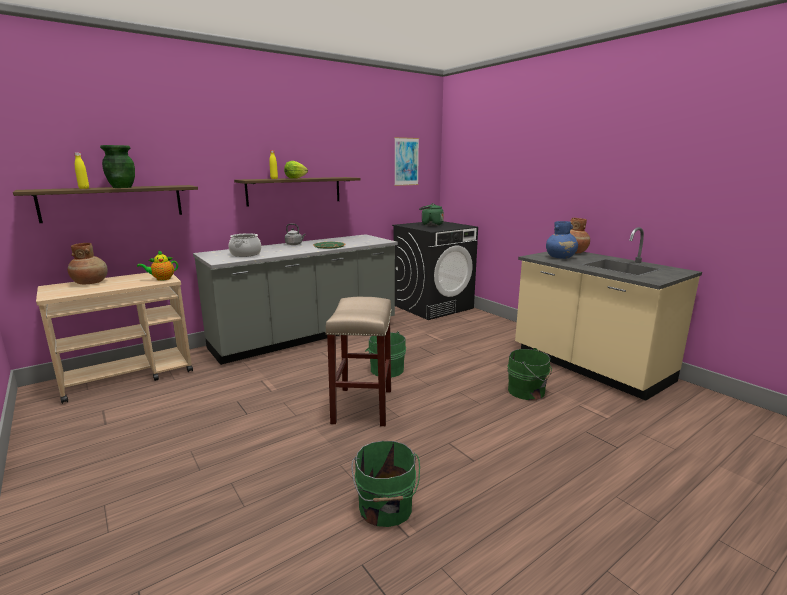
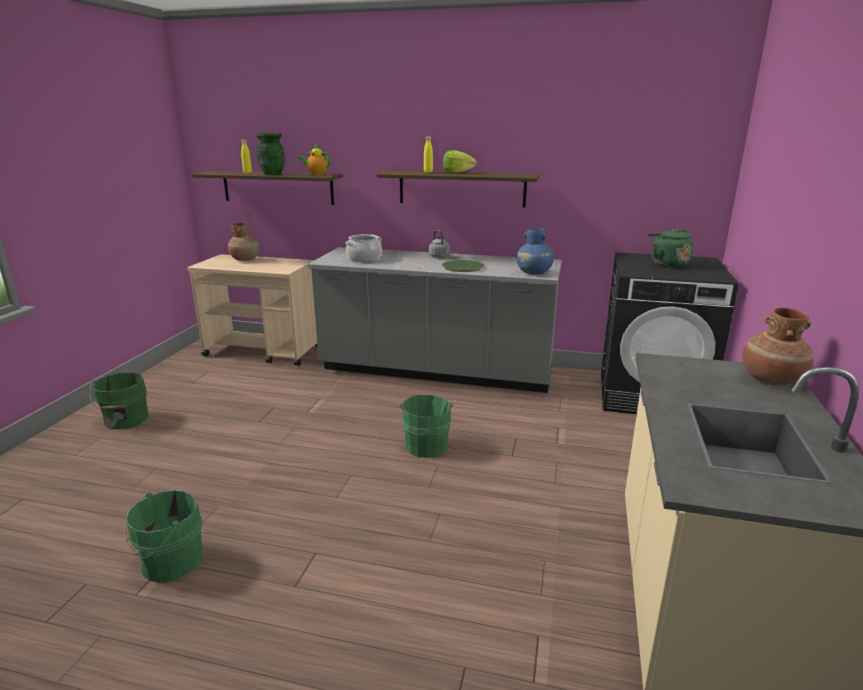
camera: 50 degrees right, 5 degrees up
(161, 279) = (285, 268): teapot -> teapot (316, 174)
(362, 405) = (333, 467): beige stool -> none
(406, 161) = (658, 154): picture -> none
(528, 392) = (514, 569): green bucket -> green bucket (125, 420)
(560, 257) = (701, 379): blue vase -> blue vase (534, 273)

